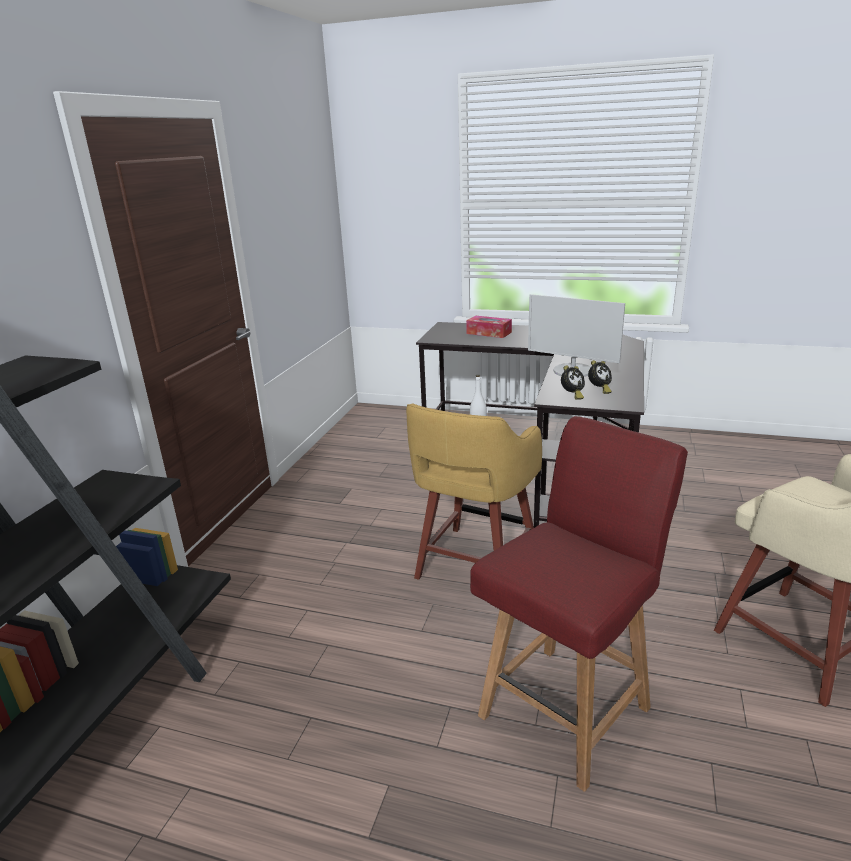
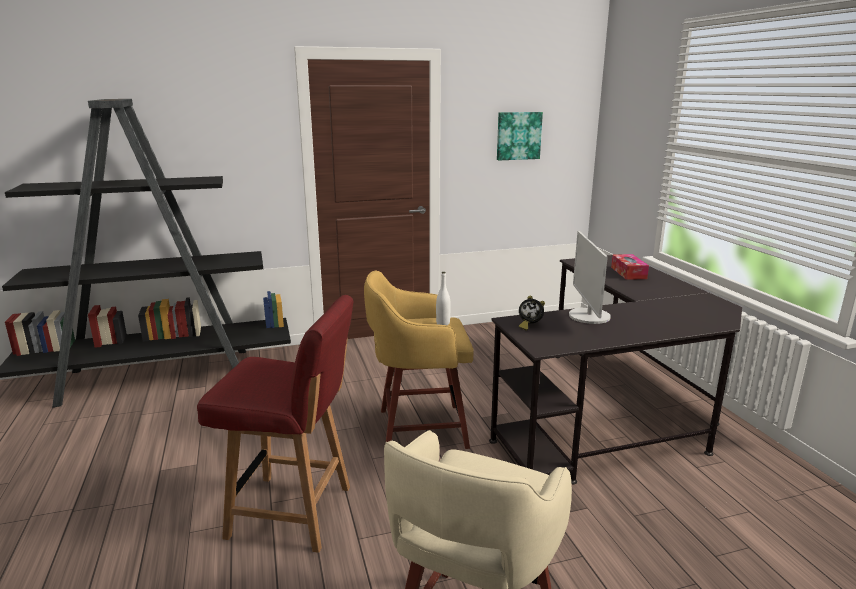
camera: 55 degrees right, 5 degrees down
(294, 215) = (518, 135): none -> picture
(599, 390) = (559, 333): alarm clock -> none

